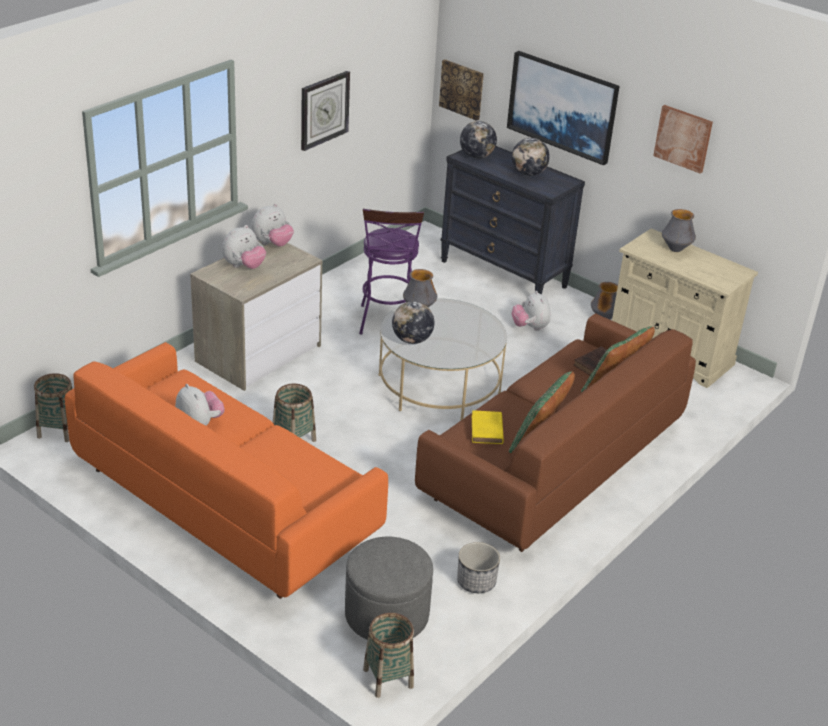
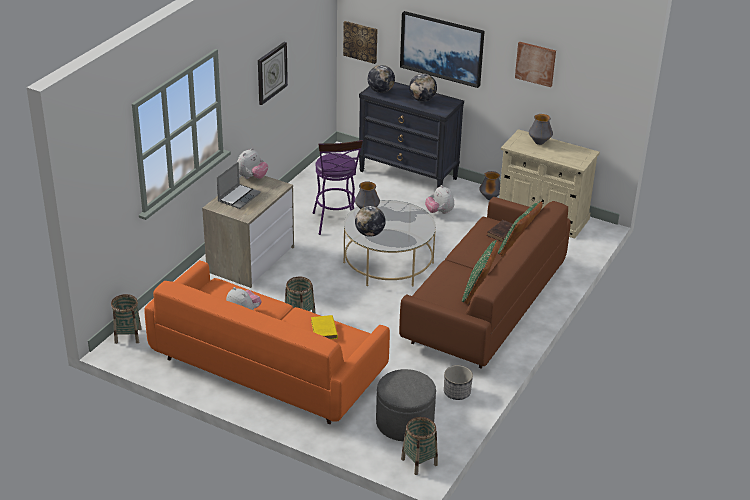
camera: 10 degrees left, 0 degrees up
(244, 266) = (238, 197): plush toy -> laptop
(487, 431) = (442, 289): yellow book -> yellow book (324, 330)

